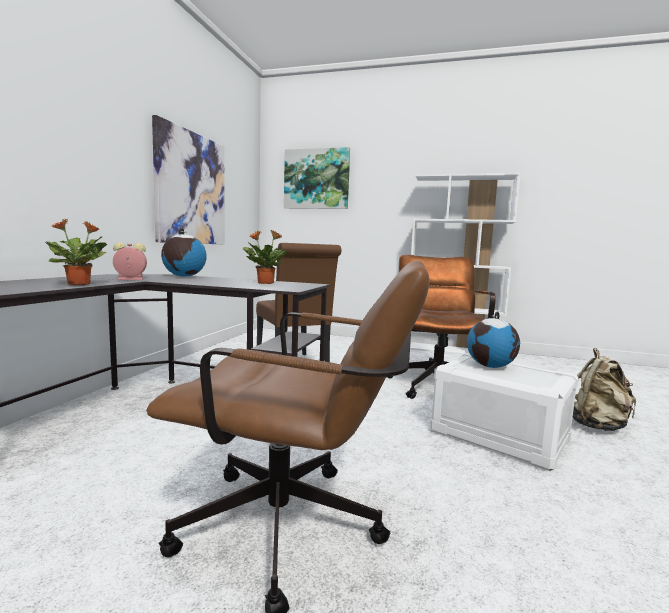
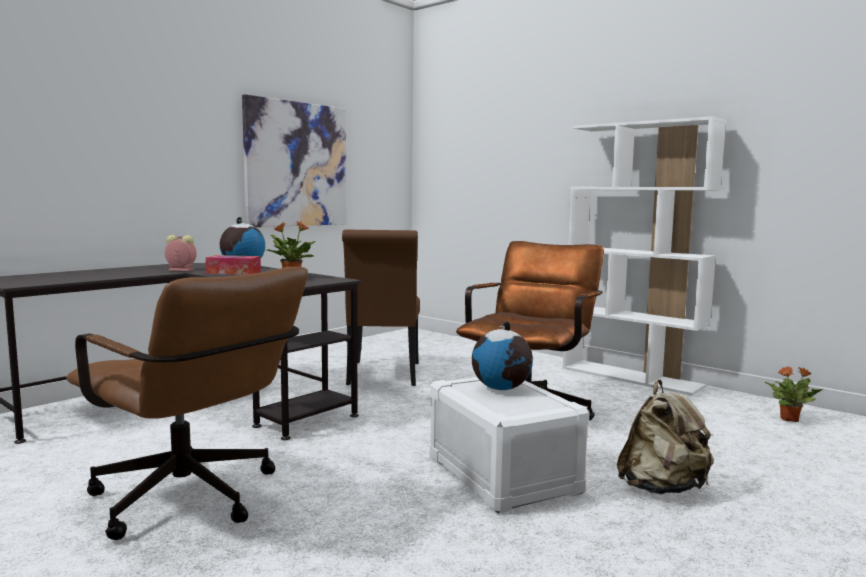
camera: 25 degrees right, 0 degrees up
(80, 284) = (122, 275): potted plant -> potted plant (790, 419)
(195, 280) = (233, 272): none -> tissue box
(316, 179) = (472, 134): picture -> none

